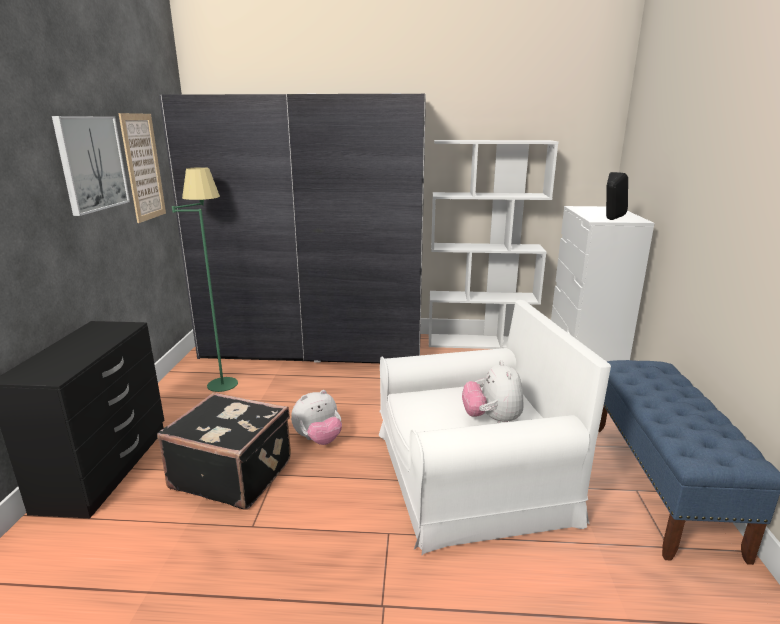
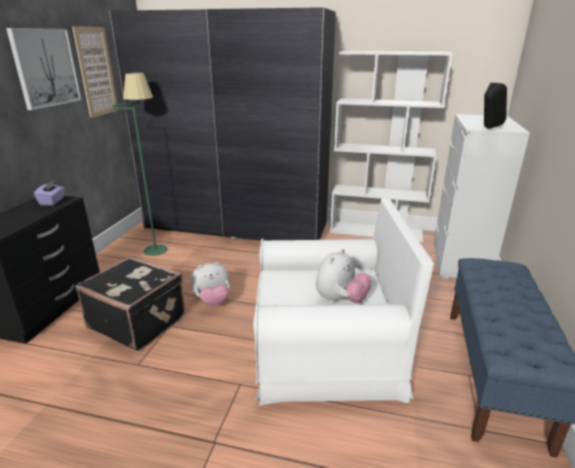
camera: 10 degrees right, 5 degrees up
(109, 330) = (52, 201): none -> purple tissue box
(492, 419) = (341, 300): plush toy -> plush toy turned 150 degrees counterclockwise

